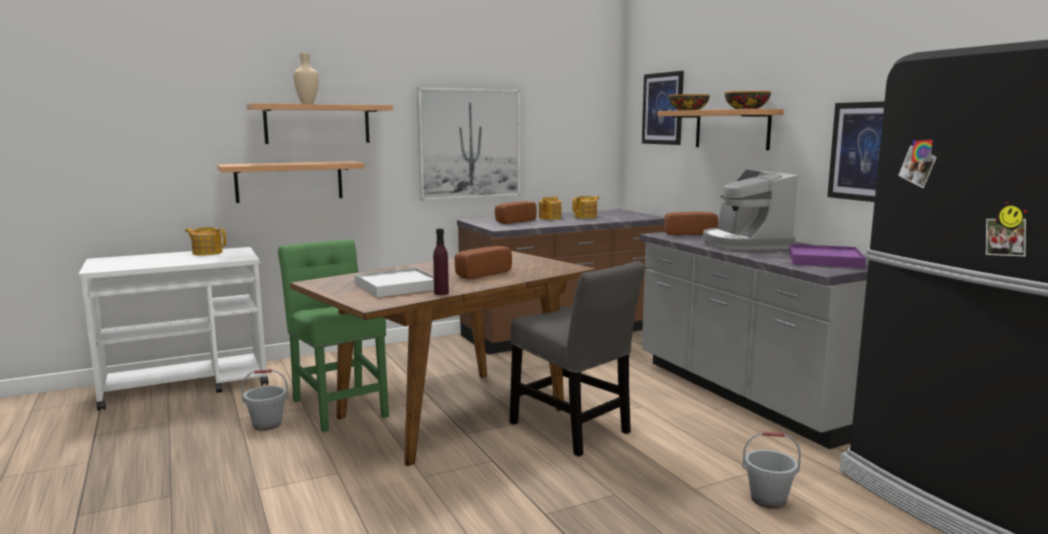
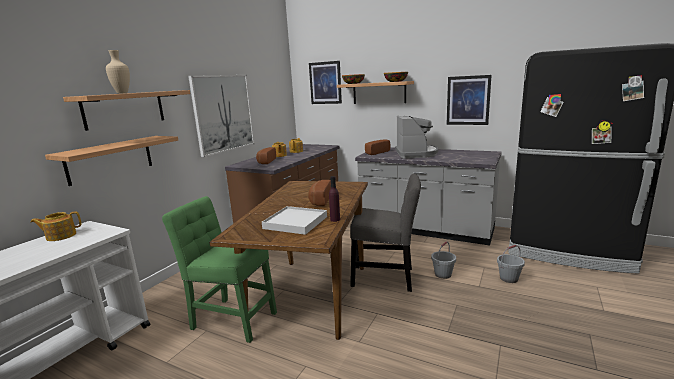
camera: 35 degrees left, 5 degrees up
(267, 424) = (198, 356): grey bucket -> grey bucket (442, 274)
(744, 244) = (416, 154): coffee machine -> coffee machine turned 135 degrees counterclockwise
(825, 260) = (469, 156): purple tray -> none

